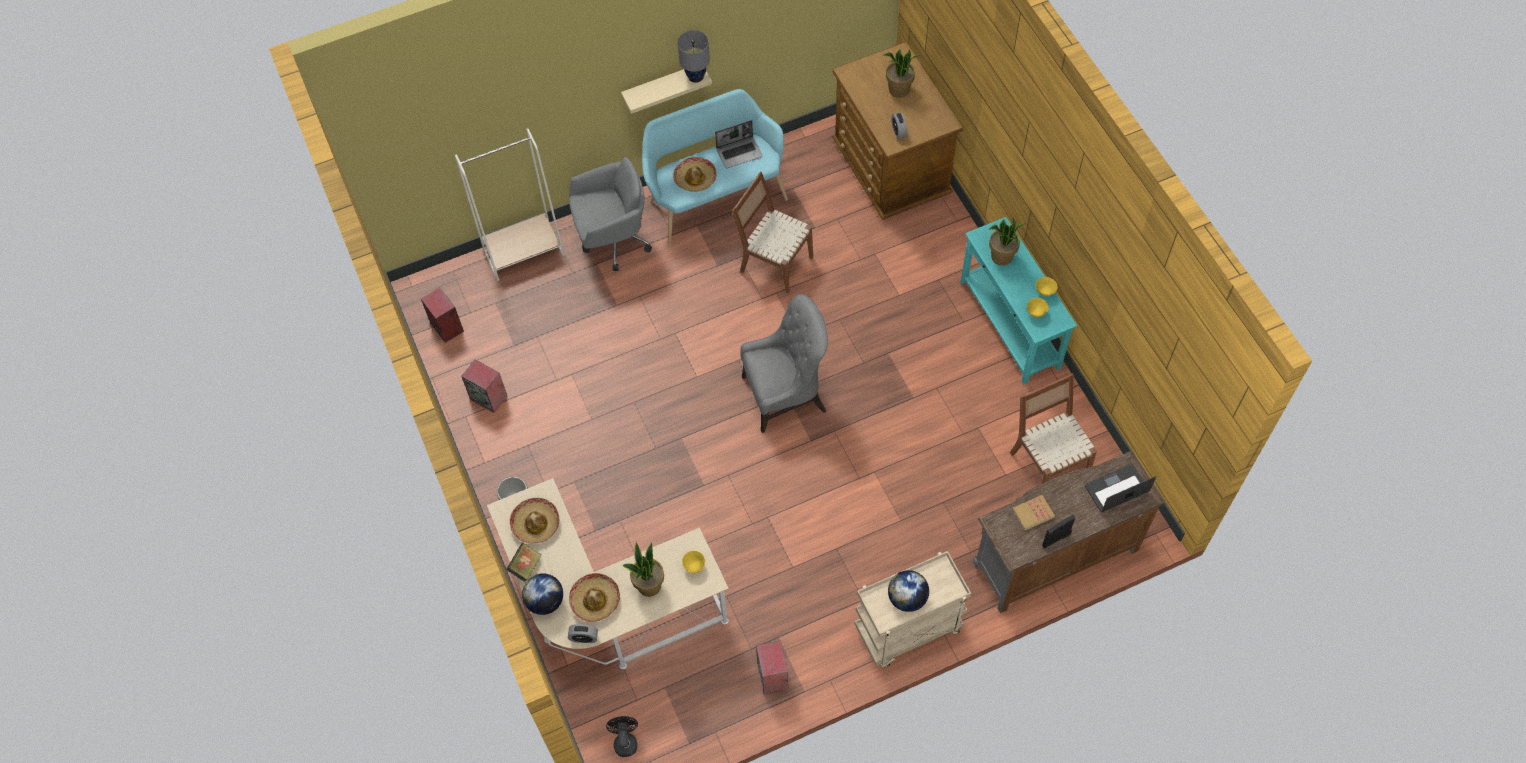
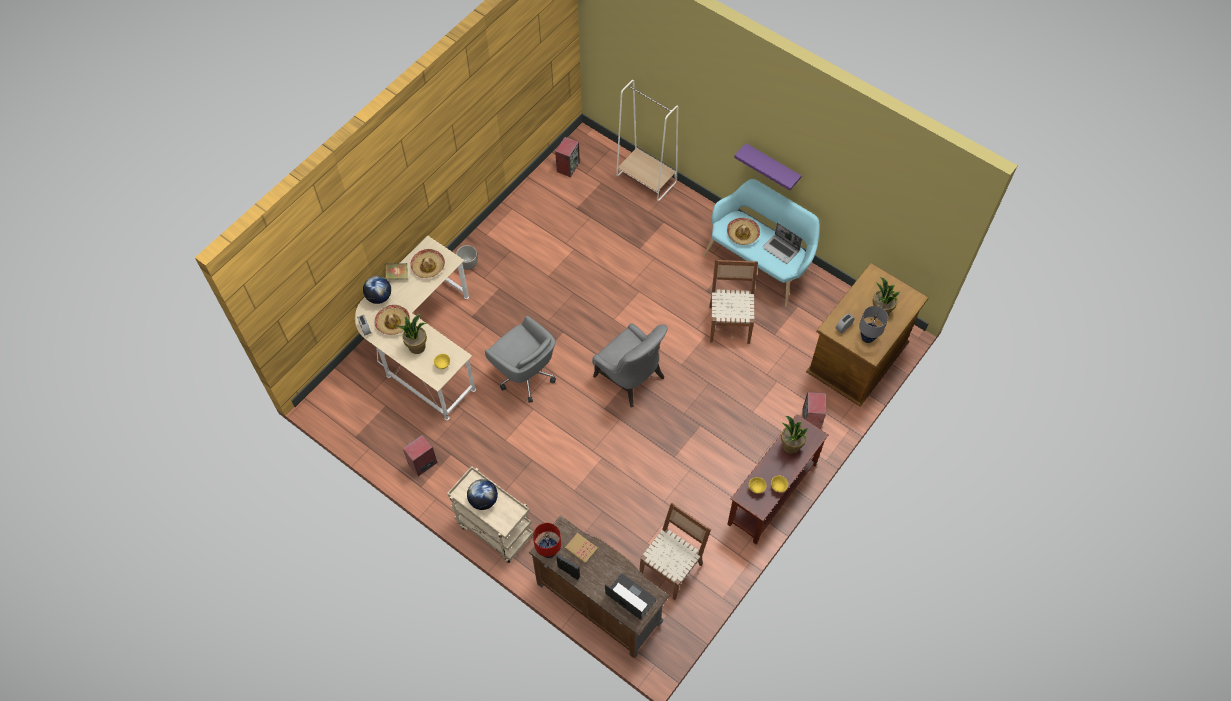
camera: 60 degrees right, 0 degrees up
(489, 397) = (532, 214): speaker -> speaker (811, 419)
(614, 243) = (685, 224): grey office chair -> grey office chair (524, 376)
(625, 741) = (340, 400): black fan -> none
(662, 86) = (772, 165): beige shelf -> purple shelf
(696, 76) = (787, 177): grey table lamp -> grey table lamp (867, 337)
(1010, 325) = (772, 495): turquoise console table -> brown console table
(1020, 549) = (548, 551): none -> red table lamp

